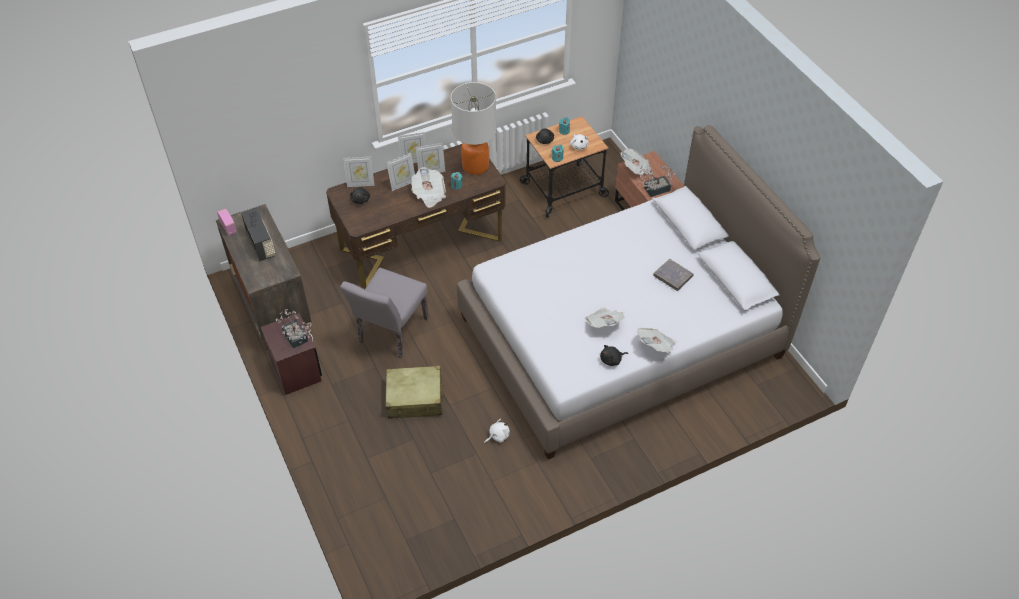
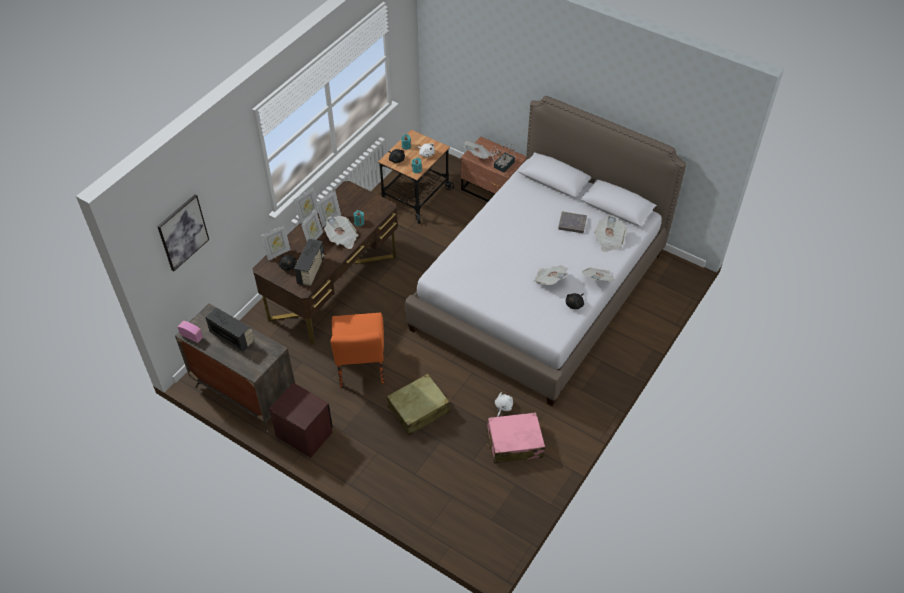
camera: 30 degrees left, 0 degrees up
(250, 121) = (183, 232): none -> picture
(296, 339) = (307, 404): potted plant -> none
(378, 213) = (311, 271): none -> radio
(390, 334) = (361, 369): grey chair -> orange chair
(475, 166) = (362, 201): table lamp -> none
(482, 477) = (514, 443): none -> pink suitcase
(700, 310) = (608, 240): none -> newspaper

